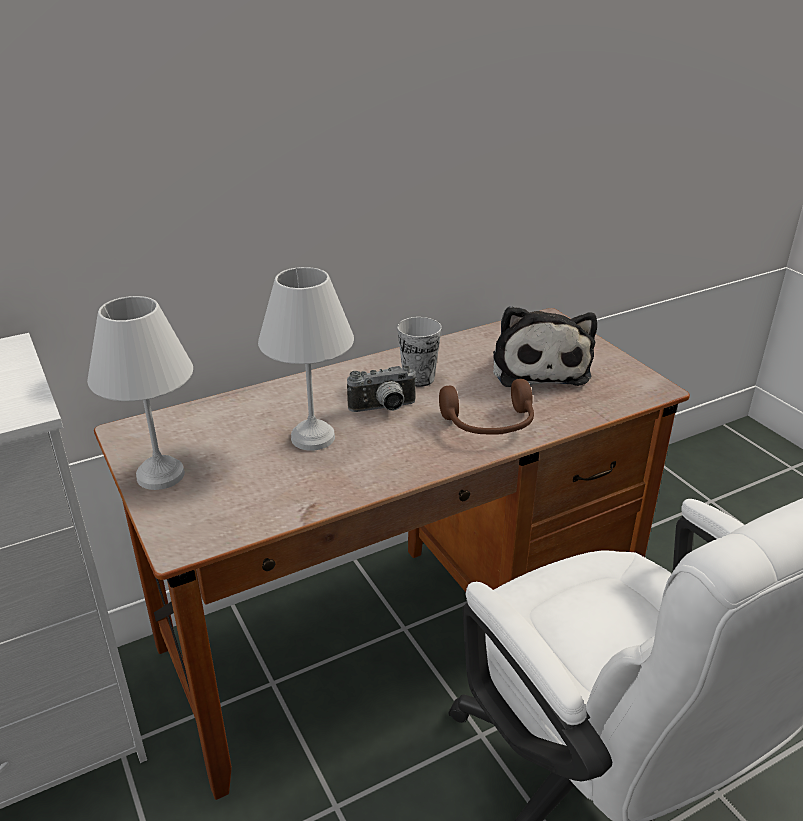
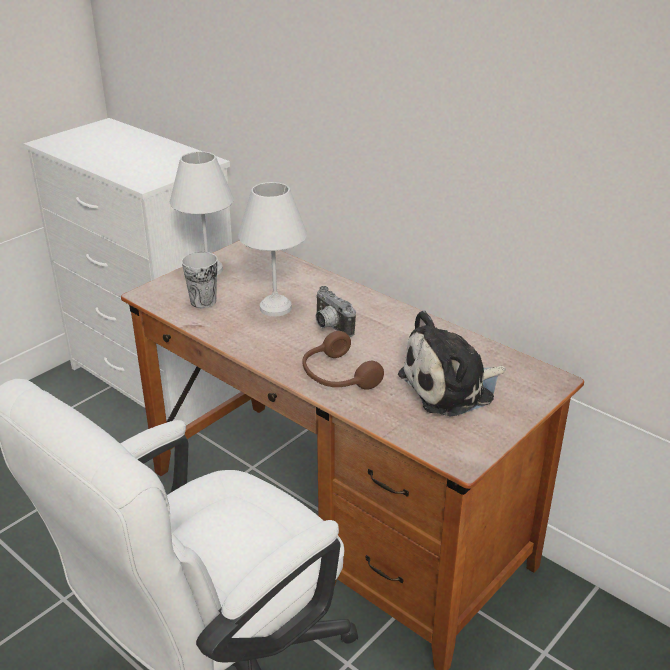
camera: 70 degrees right, 0 degrees up
(418, 378) = (385, 332): cup -> cup (203, 301)

